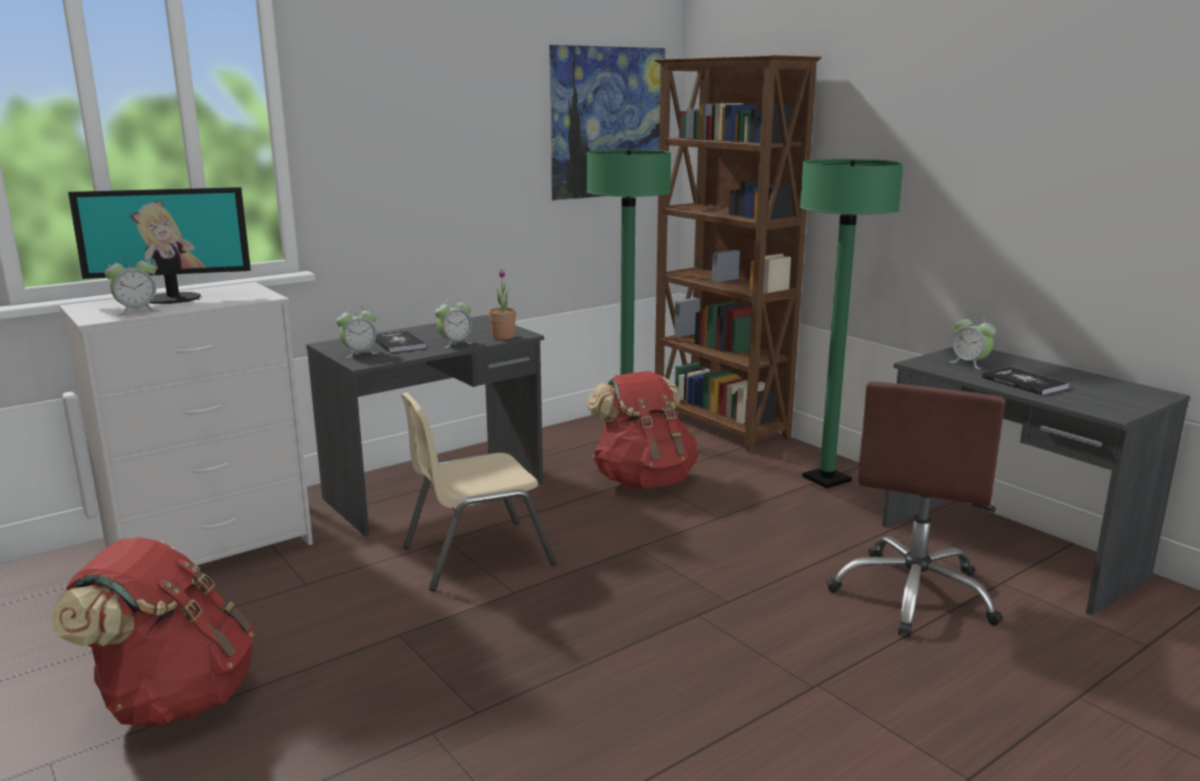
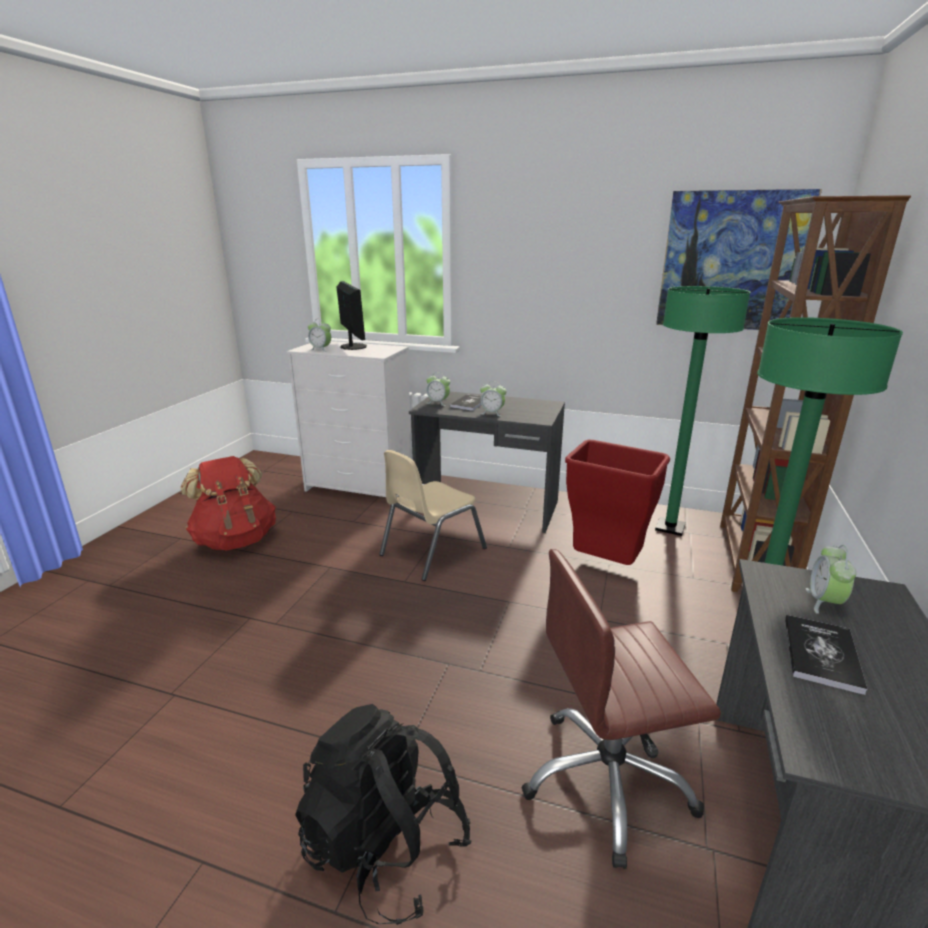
camera: 55 degrees right, 5 degrees up
(173, 298) = (352, 346): monitor -> monitor turned 150 degrees counterclockwise
(476, 555) = (432, 551): beige chair -> beige chair turned 75 degrees counterclockwise
(503, 337) = (527, 418): potted plant -> none
(643, 480) = (606, 565): red backpack -> red trash can
(914, 728) = (385, 847): none -> black backpack

